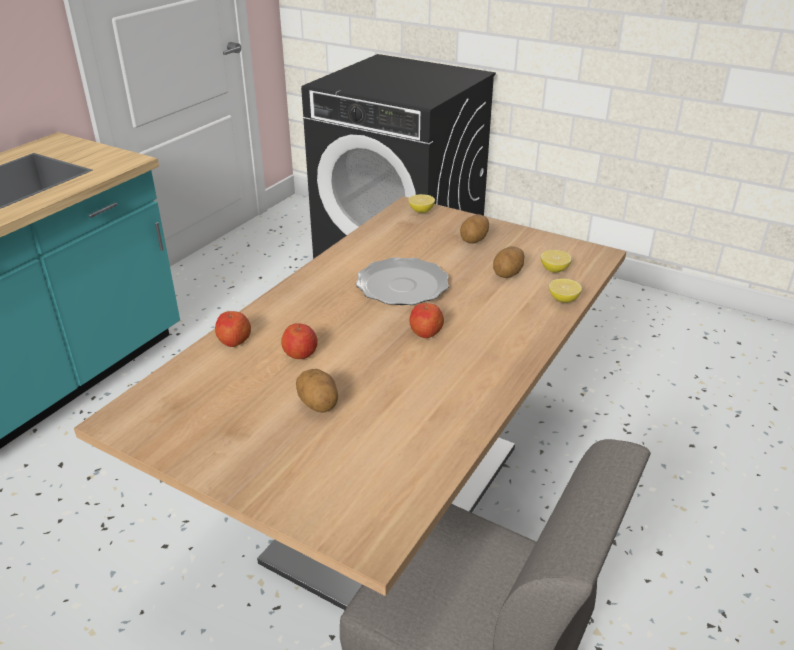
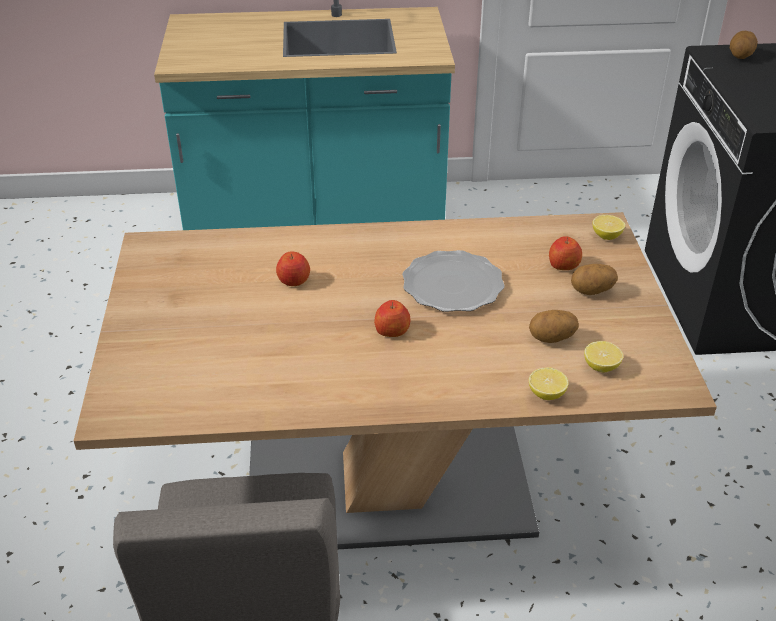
camera: 55 degrees right, 5 degrees up
(234, 340) = (278, 242): apple -> apple (563, 265)
(318, 404) = (238, 320): potato -> potato (740, 56)

